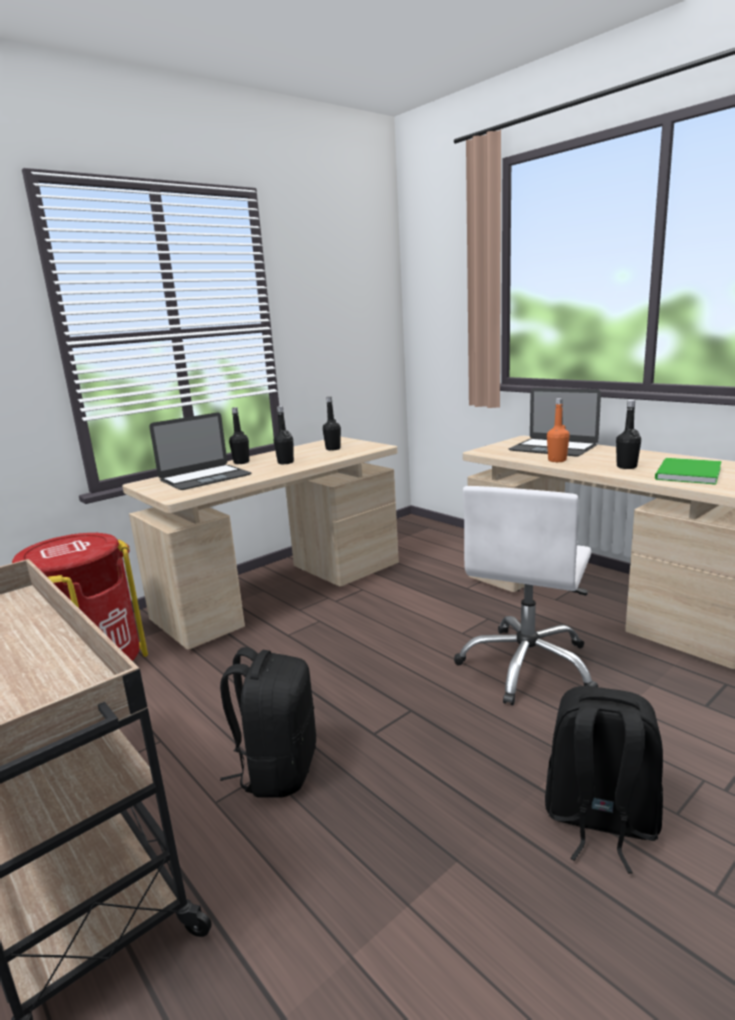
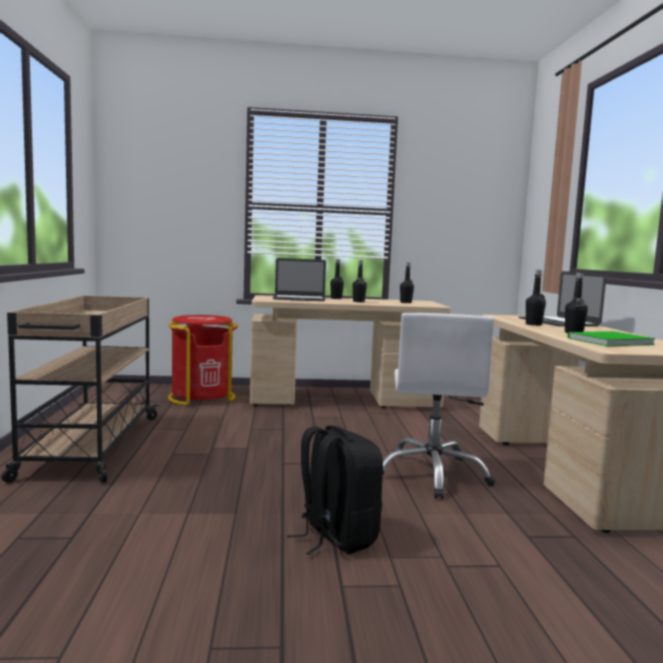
camera: 35 degrees right, 10 degrees down
(277, 769) = (215, 455): black backpack -> none
(527, 666) = (432, 474): white office chair -> white office chair turned 60 degrees counterclockwise
(557, 460) = (533, 324): orange bottle -> black bottle

